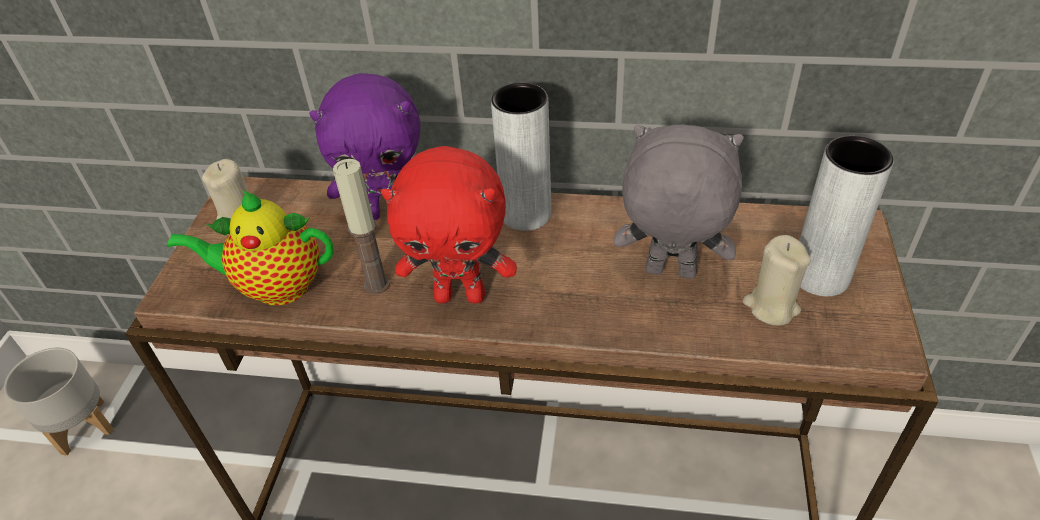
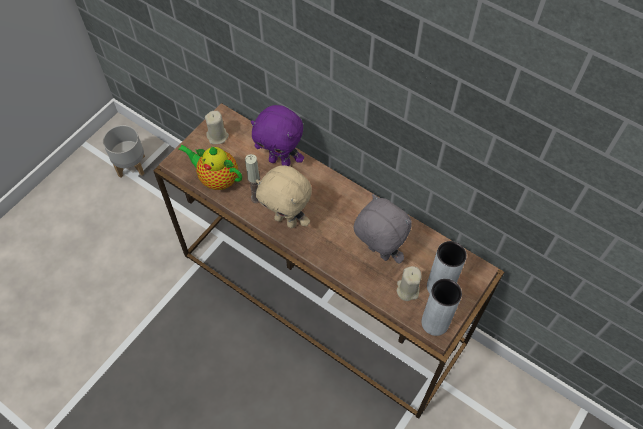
camera: 25 degrees right, 15 degrees up
(461, 295) = (286, 220): red plush toy -> beige plush toy
(526, 214) = (338, 191): grey vase -> grey vase (435, 323)

